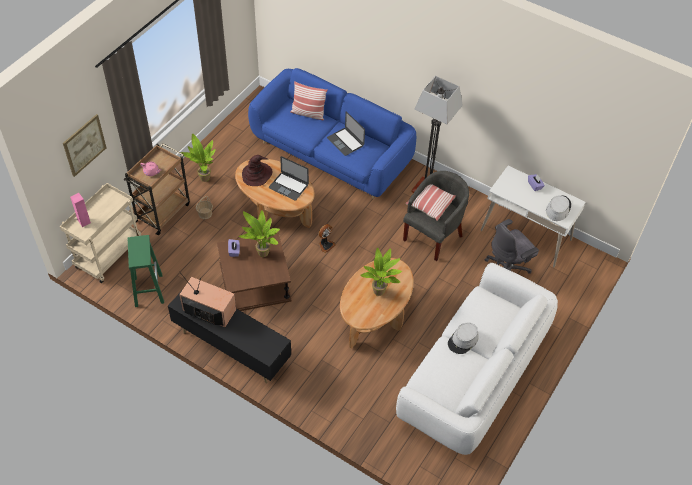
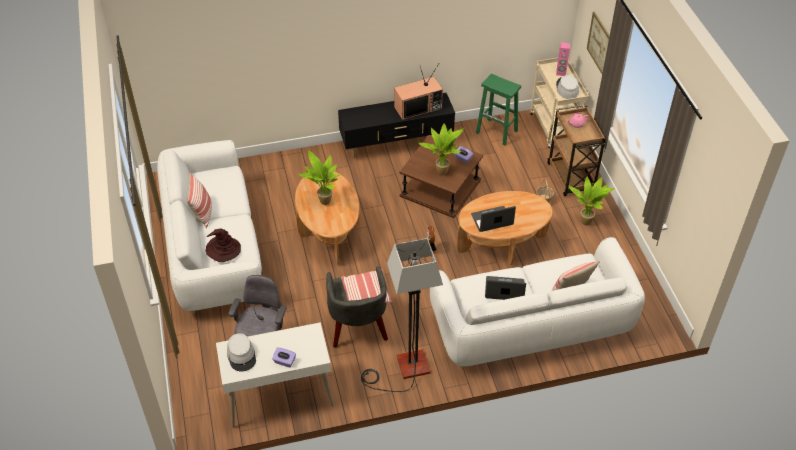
camera: 135 degrees right, 5 degrees down
(256, 174) = (527, 209): brown hat -> brown hat (223, 249)
(331, 154) = (531, 326): blue sofa -> white sofa
(463, 340) = (227, 215): grey hat -> grey hat (567, 88)
(479, 360) = (203, 213): none -> pillow

